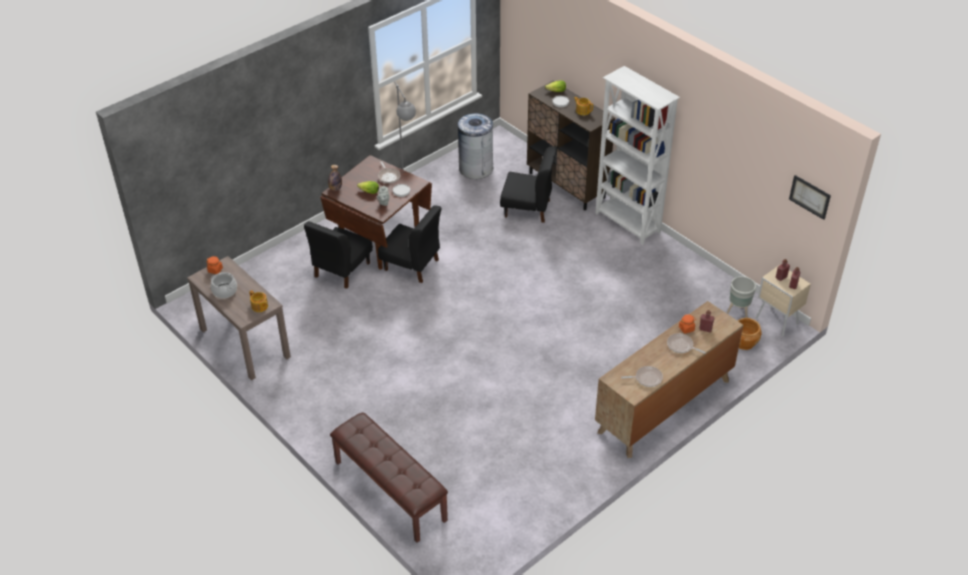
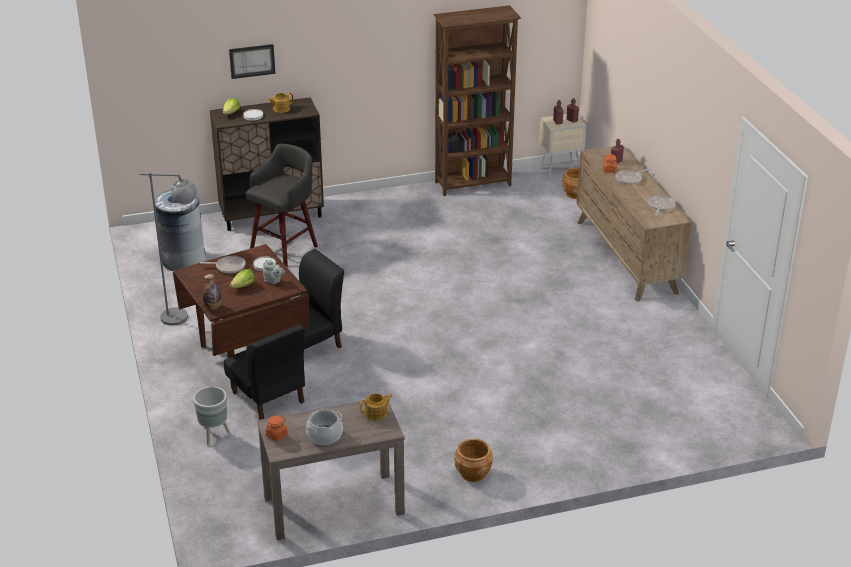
camera: 65 degrees left, 10 degrees down
(311, 401) = (473, 473): none -> brown planter
(389, 491) = (643, 449): brown bench -> none
(527, 208) = (285, 248): black chair -> grey stool
(627, 223) = (365, 200): white bookcase -> none
(706, 275) = (474, 184): none -> brown bookcase
(738, 311) = (534, 184): grey planter -> grey planter (214, 435)
(809, 197) = (556, 28): picture -> picture (252, 61)

